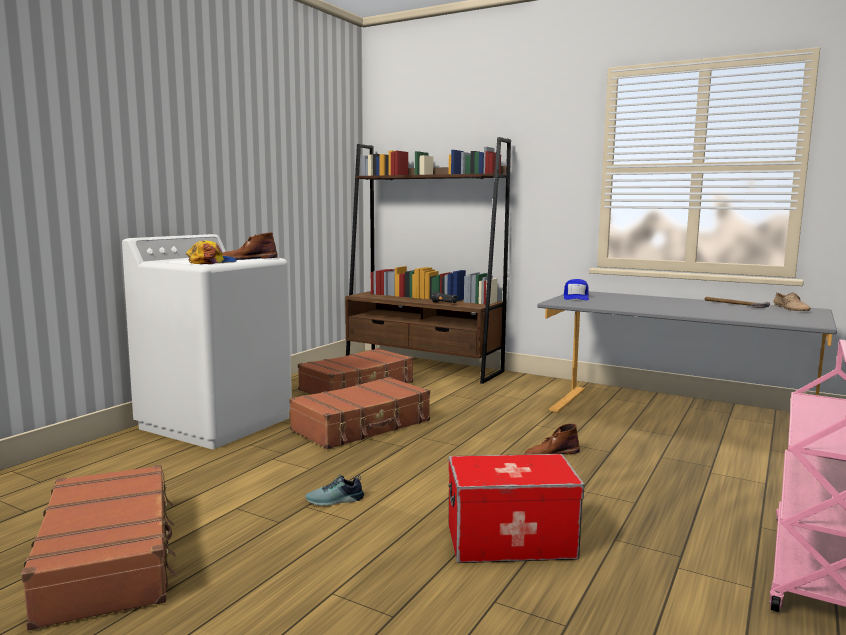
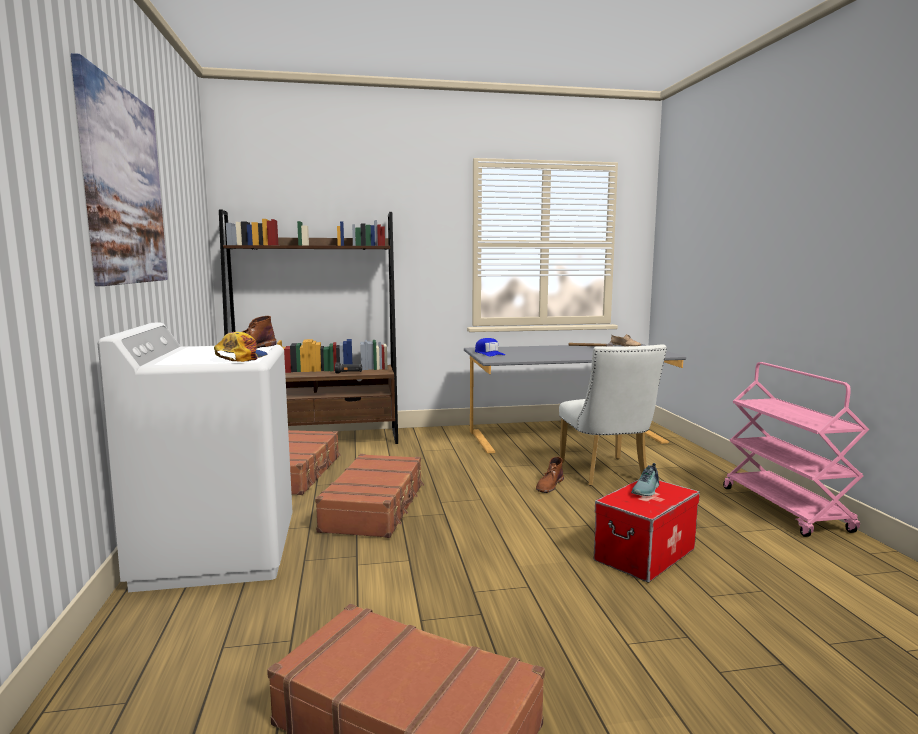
camera: 40 degrees left, 0 degrees up
(197, 128) = (123, 186): none -> picture
(335, 501) = (486, 577): shoe -> shoe (647, 490)
(641, 462) = (606, 474): none -> white chair

